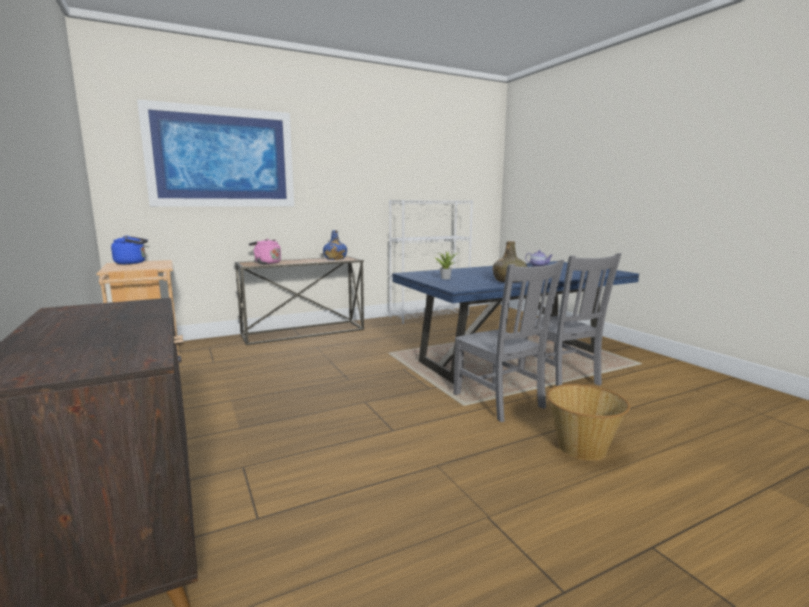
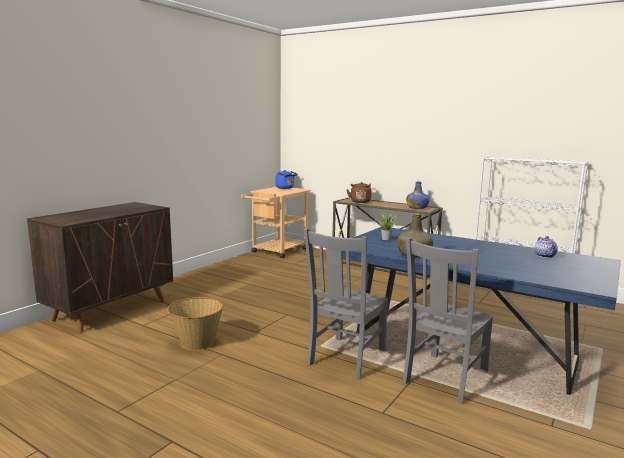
camera: 60 degrees right, 0 degrees up
(222, 158) = (350, 117): picture -> none
(266, 263) = (360, 201): pink kettle -> brown kettle
(582, 448) = (294, 404): basket -> basket (196, 343)

